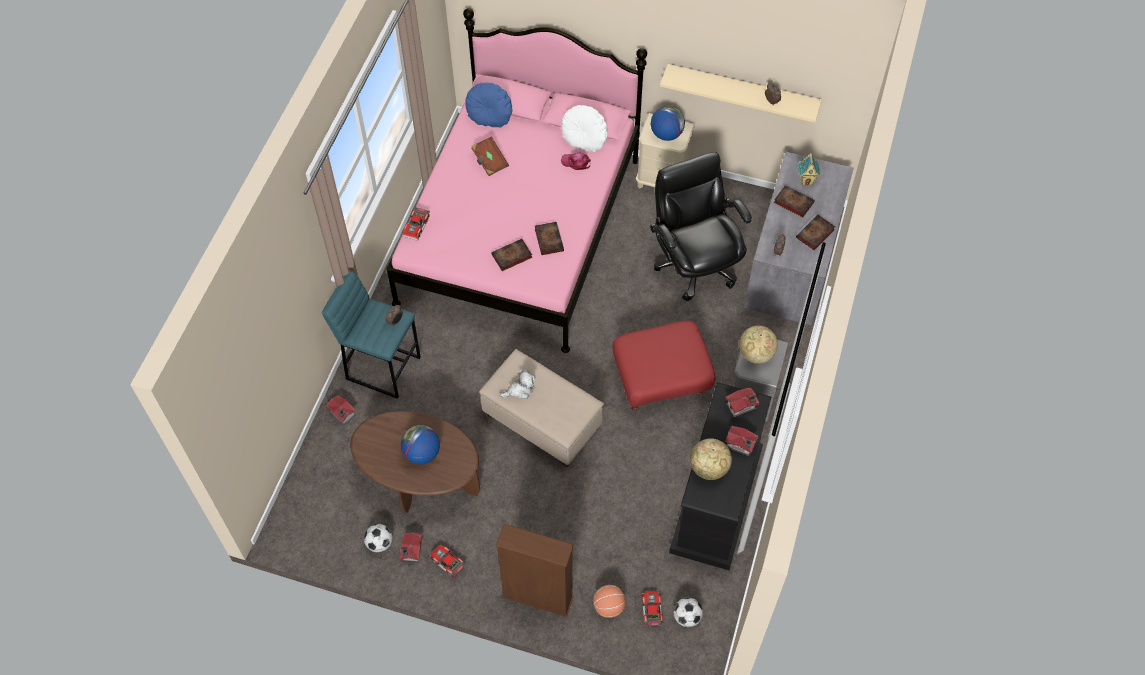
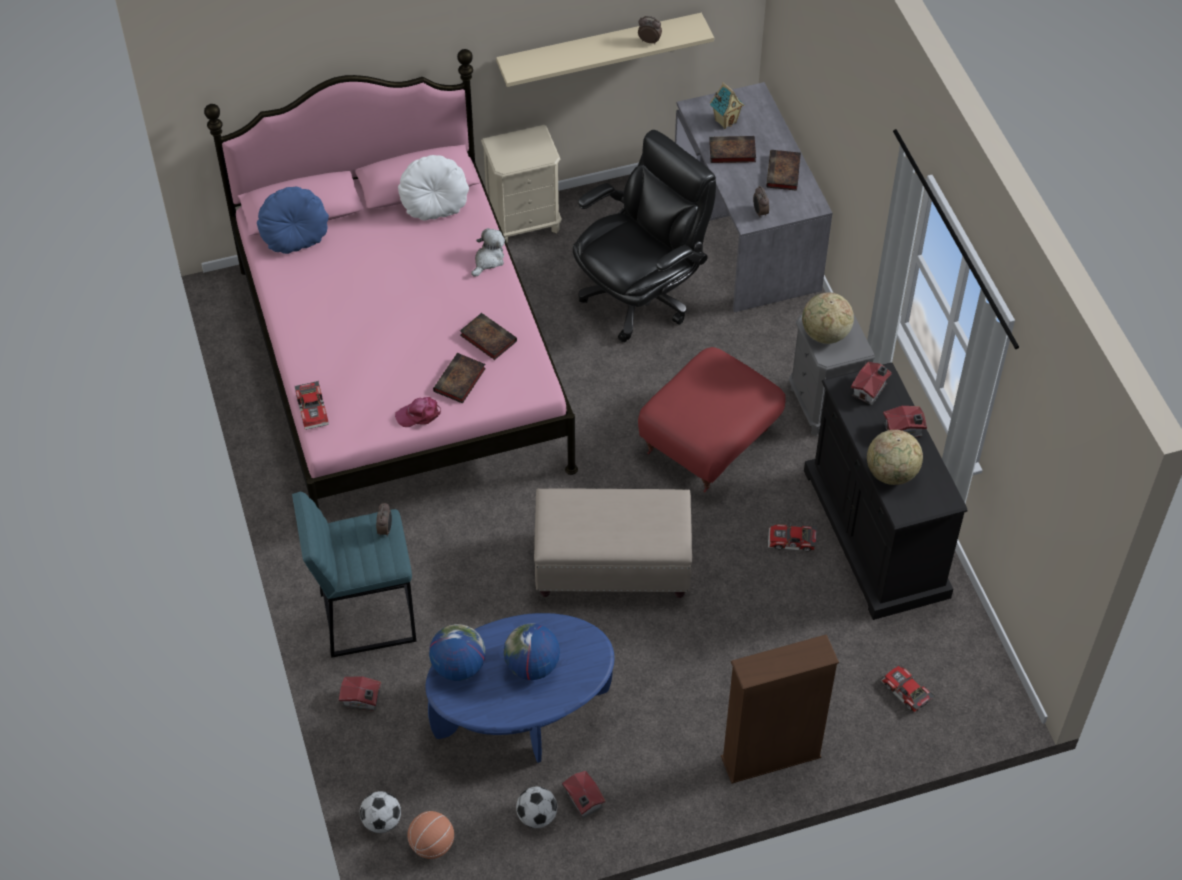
camera: 35 degrees left, 5 degrees down
(420, 478) = (522, 714): brown coffee table -> blue coffee table
(447, 563) = (636, 787): toy car -> toy car (791, 542)
(489, 161) = (338, 288): brown book -> none
(520, 390) = (584, 530): plush toy -> plush toy (488, 260)
(576, 162) = (445, 236): pink cap -> pink cap (419, 414)
(608, 606) = (856, 717): basketball -> basketball (432, 845)
(666, 134) = (523, 152): globe -> globe (458, 666)
(687, 617) = (948, 674): football -> football (382, 821)
(694, 265) = (640, 296): black office chair -> black office chair turned 105 degrees clockwise

